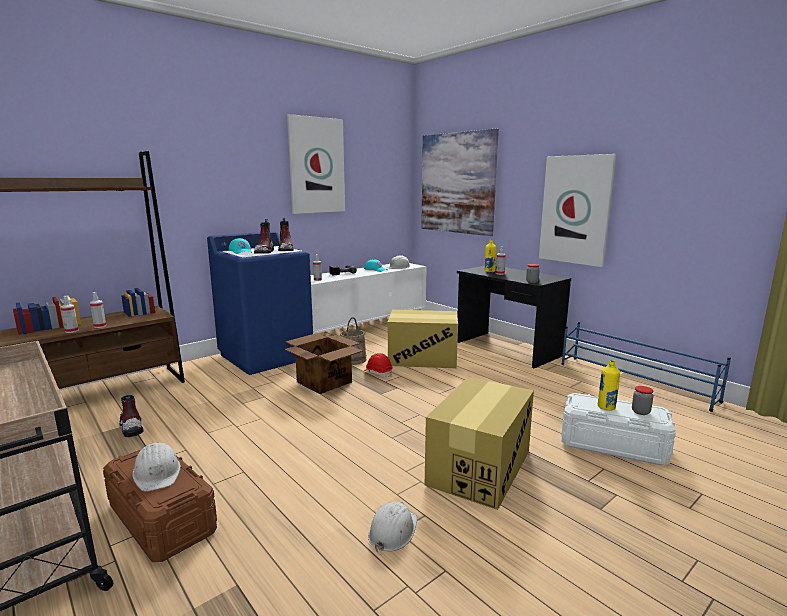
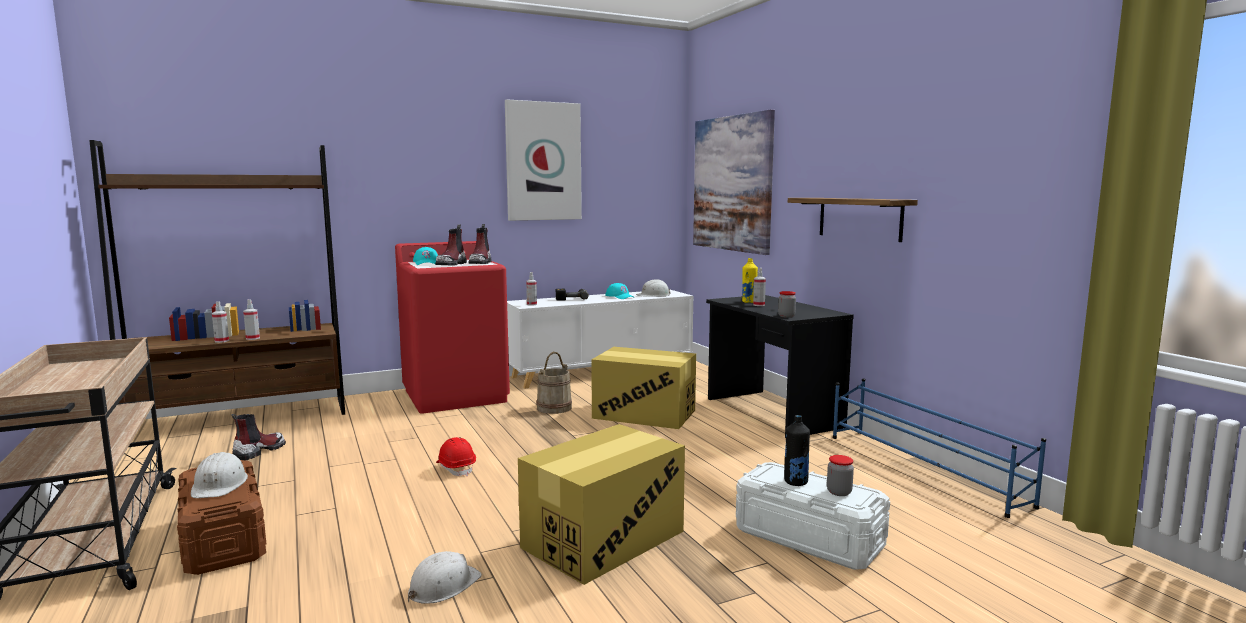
camera: 15 degrees right, 5 degrees down
(131, 426) = (258, 452): boot -> boot turned 45 degrees clockwise
(266, 356) = (456, 395): blue washing machine -> red washing machine
(324, 382) = (499, 428): cardboard box -> none
(378, 373) = (572, 425): red hard hat -> red hard hat (456, 468)
(576, 210) = (859, 218): picture -> shelf
(606, 407) = (795, 482): yellow bottle -> black bottle

